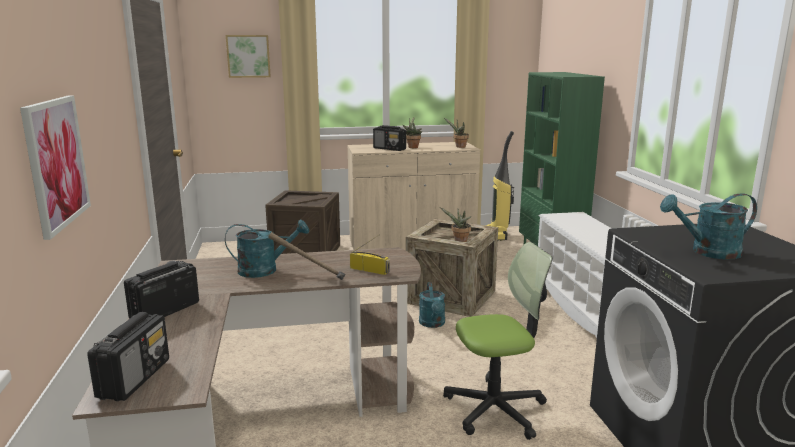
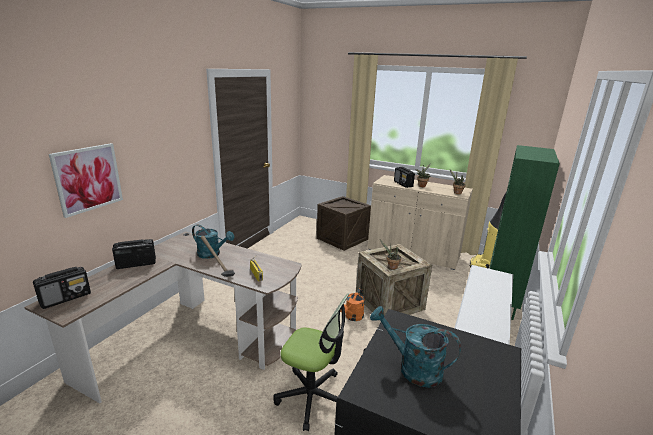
camera: 35 degrees right, 5 degrees up
(248, 56) = (334, 108): picture -> none
(433, 324) = (352, 317): turquoise watering can -> orange watering can

